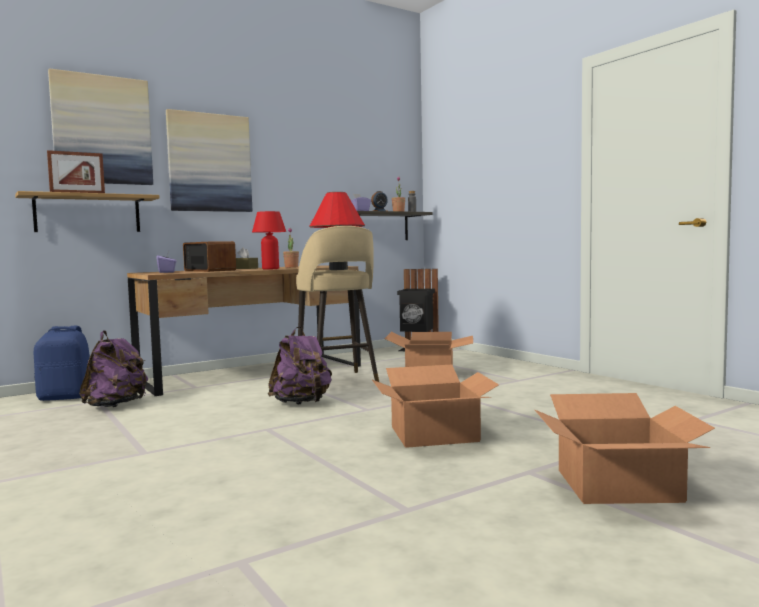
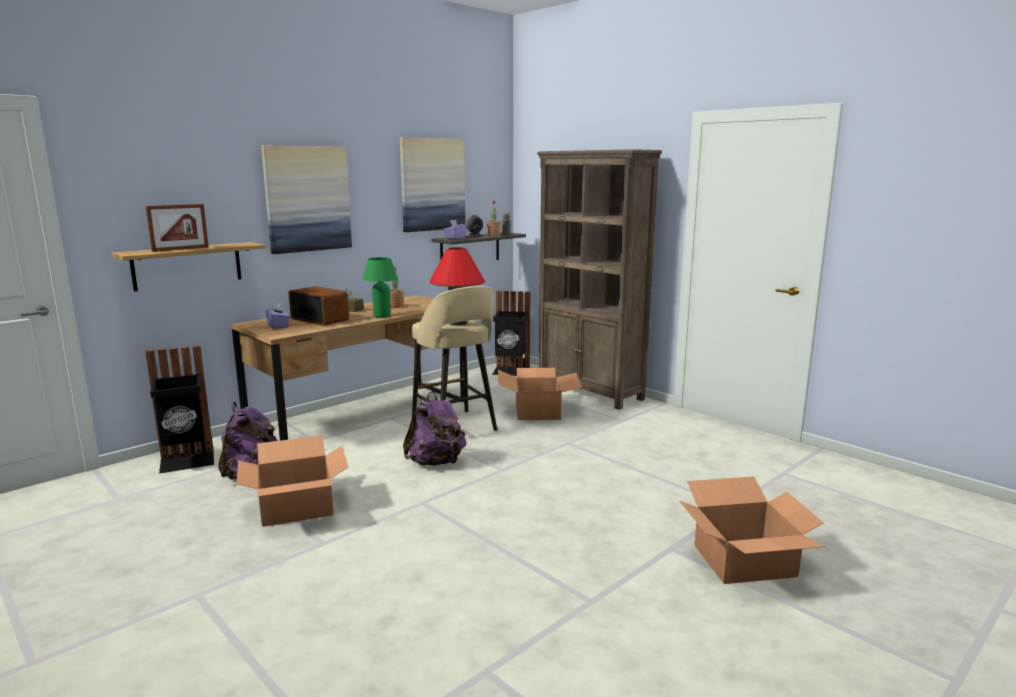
camera: 10 degrees left, 10 degrees up
(66, 397) = (187, 461): blue backpack -> black trash can
(102, 130) = (197, 173): picture -> picture (432, 184)
(270, 269) = (382, 316): red table lamp -> green table lamp
(435, 434) = (577, 503): cardboard box -> cardboard box (297, 507)
(493, 362) = (590, 391): none -> brown bookcase

